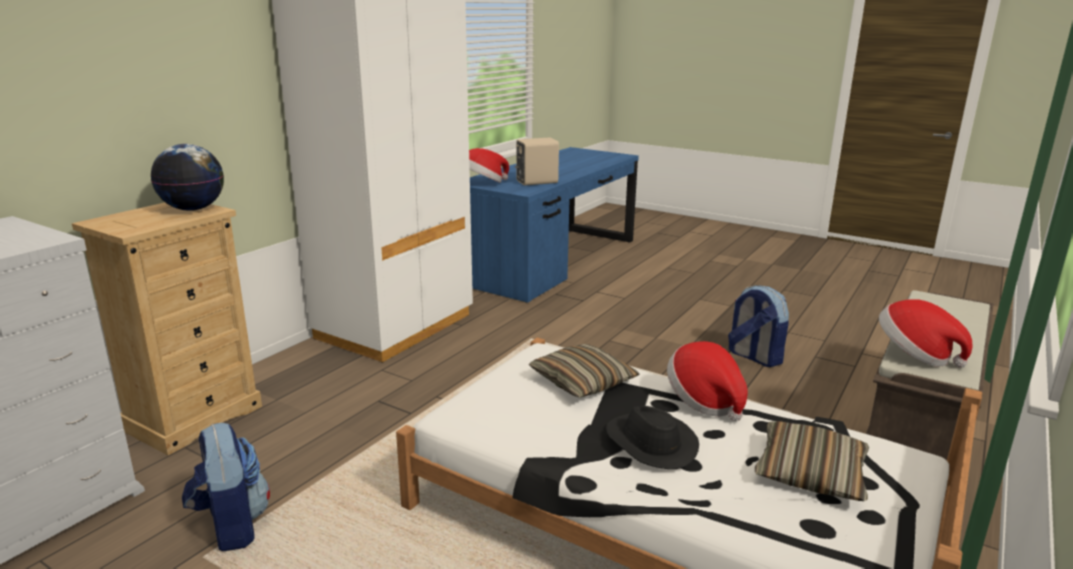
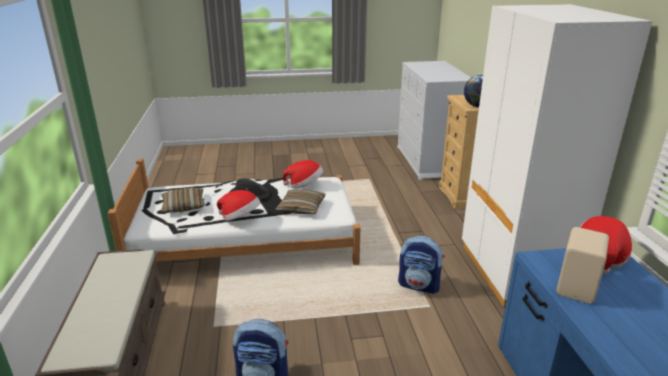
camera: 140 degrees right, 5 degrees up
(231, 526) = (377, 185): backpack -> backpack (419, 285)
(915, 355) = (131, 266): hat -> hat (304, 185)

